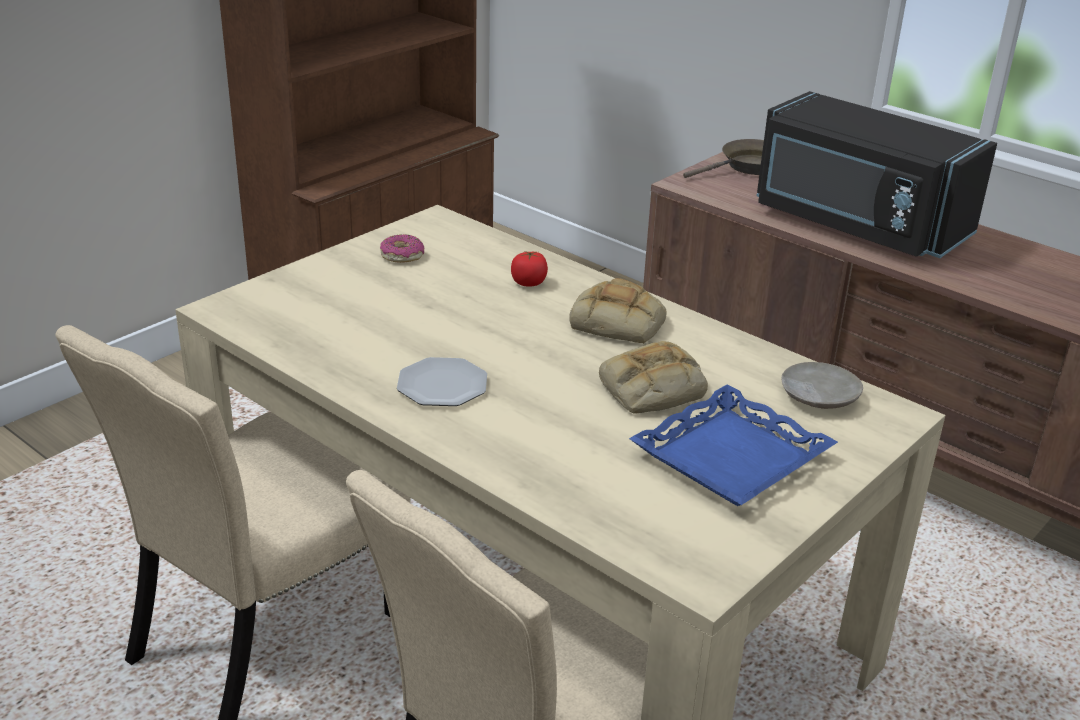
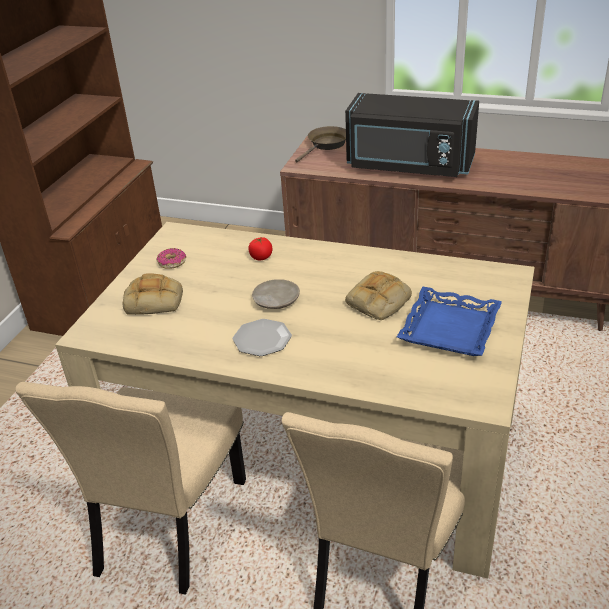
camera: 20 degrees left, 5 degrees up
(620, 322) = (331, 266): bread -> bread (155, 300)
(818, 396) = (467, 277): beige plate -> beige plate (276, 301)

